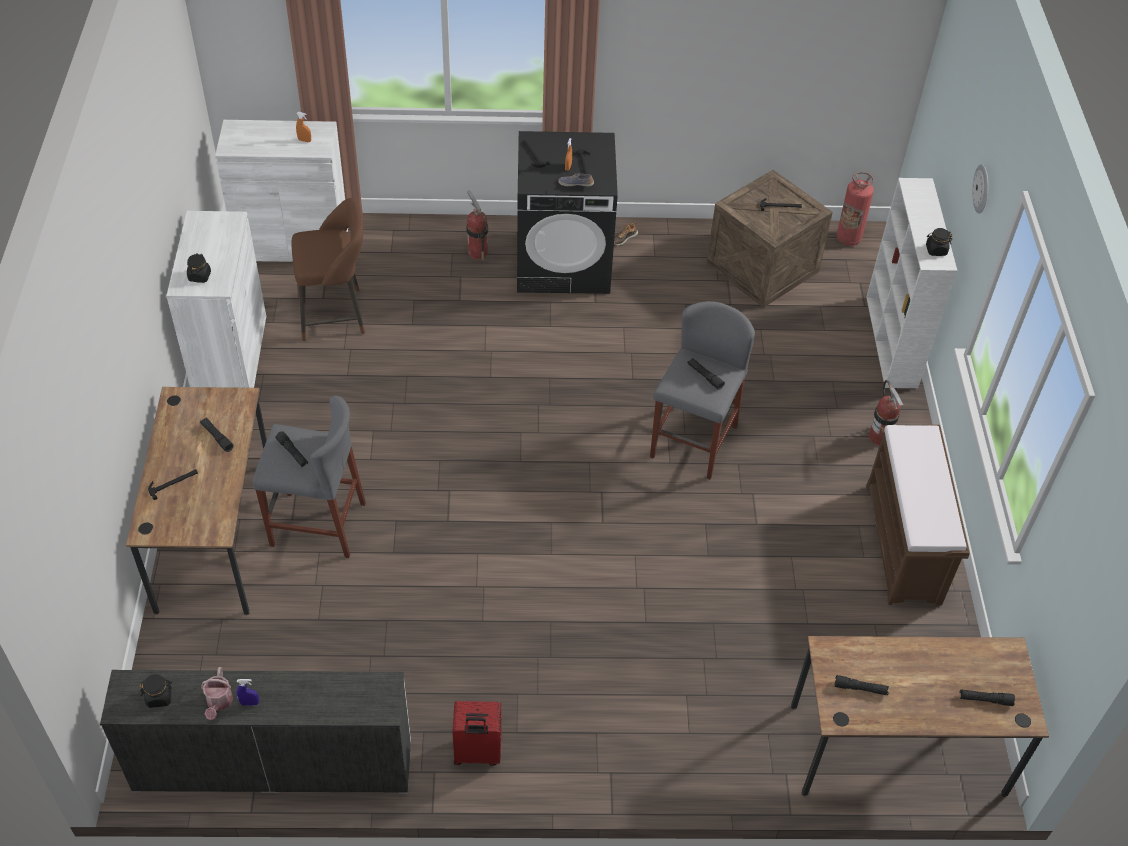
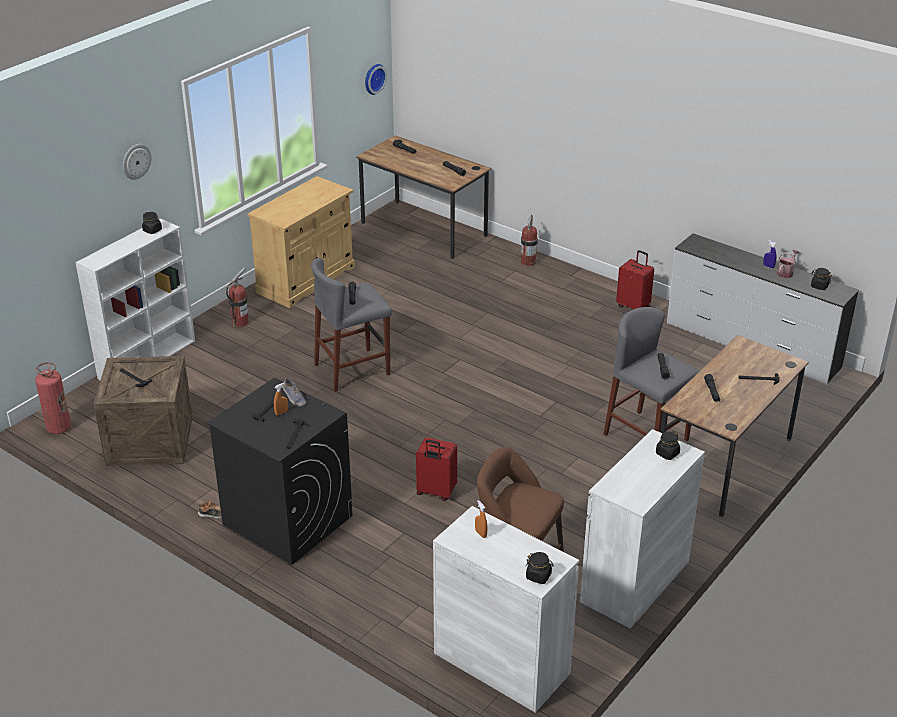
camera: 140 degrees left, 15 degrees down
(236, 131) = (538, 576): none -> black jar
(469, 349) = (435, 492): none -> red suitcase
(477, 252) = (345, 565): fire extinguisher -> fire extinguisher (528, 262)
(904, 545) = (306, 280): brown bench -> beige cabinet
(1084, 624) = (373, 78): none -> wall clock

